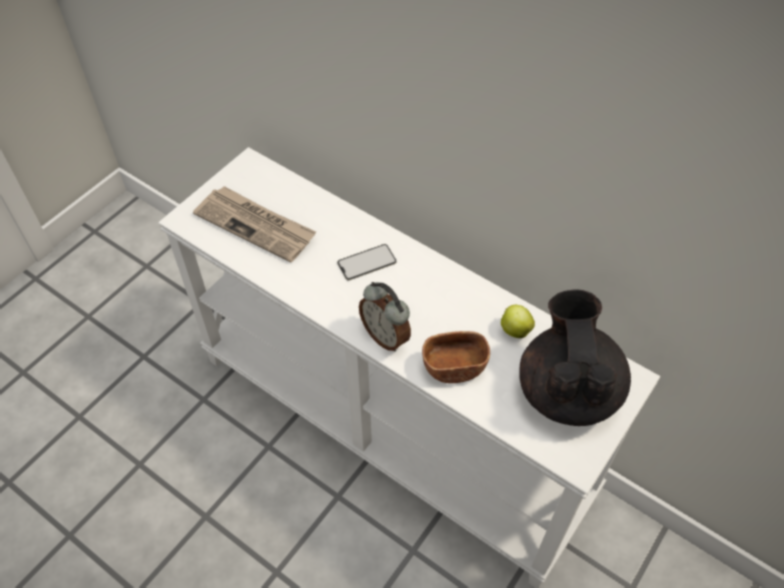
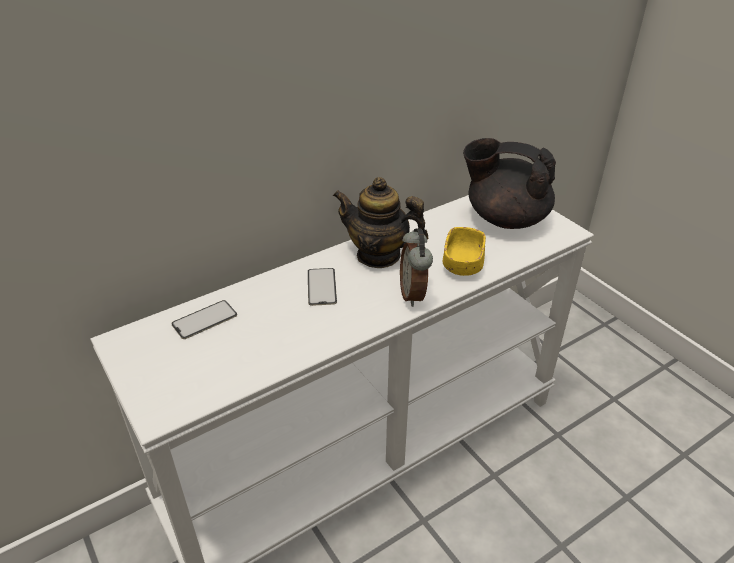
camera: 70 degrees left, 15 degrees down
(256, 225) = (218, 353): newspaper -> none
(291, 201) = (204, 320): none -> phone
(386, 336) = (414, 294): alarm clock -> alarm clock turned 105 degrees clockwise
(436, 291) = (379, 255): none -> teapot
(454, 366) = (462, 264): brown bowl -> yellow bowl
(514, 330) = (439, 227): apple -> none

